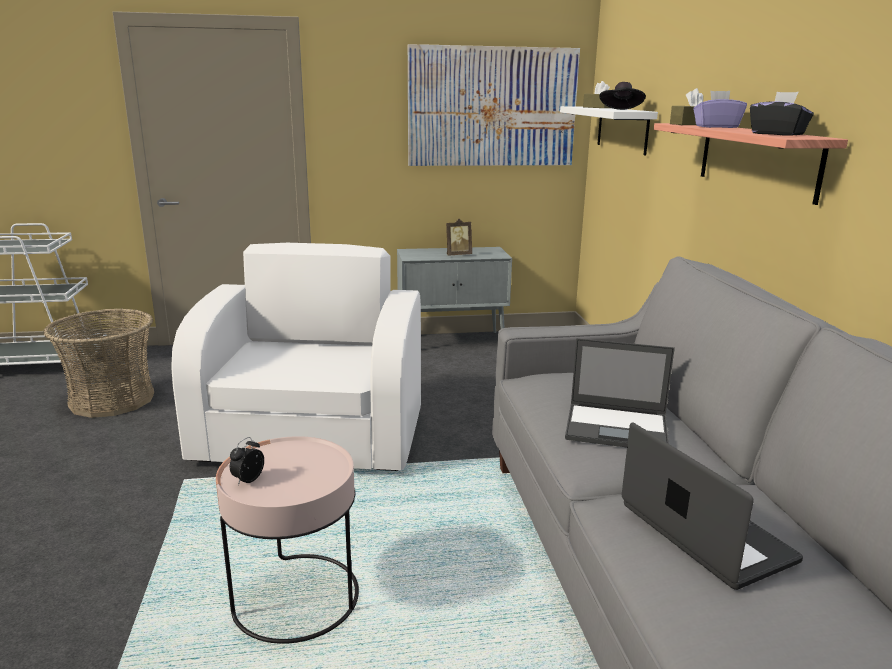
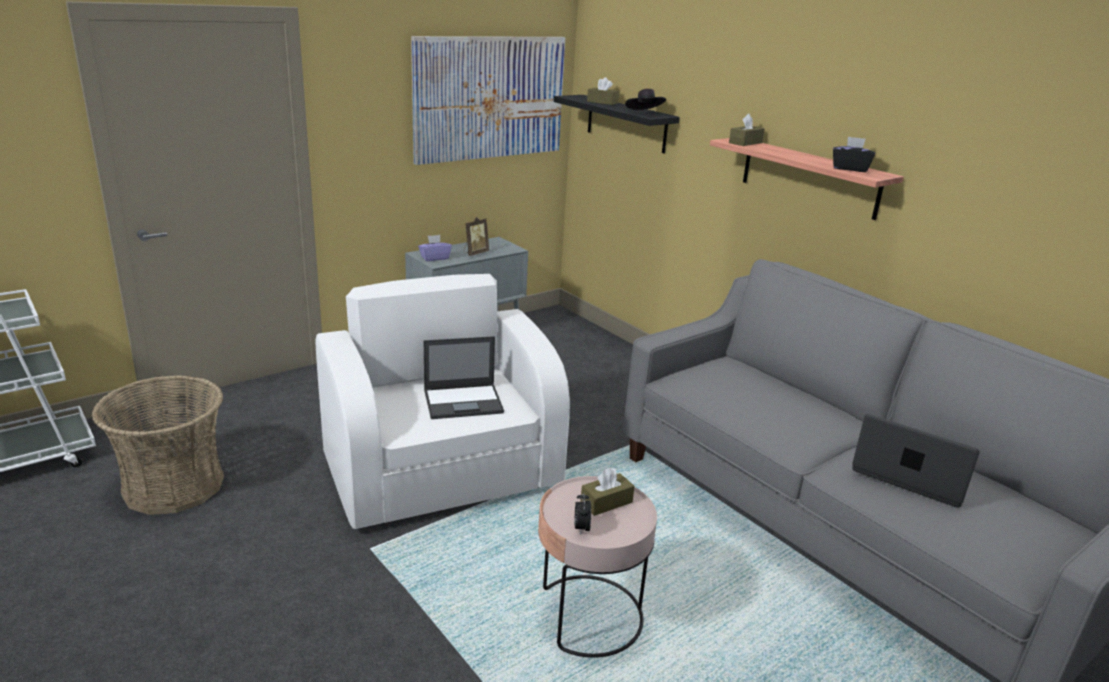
camera: 30 degrees left, 5 degrees up
(306, 465) = (606, 502): none -> brown tissue box
(618, 427) = (785, 411): laptop -> laptop (464, 401)
(622, 129) = (626, 123): white shelf -> black shelf
(716, 127) = (776, 150): purple tissue box -> purple tissue box (434, 258)

